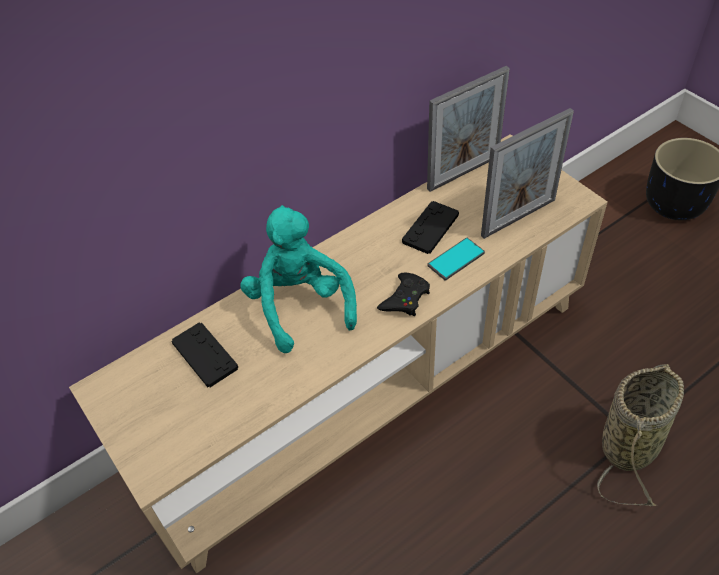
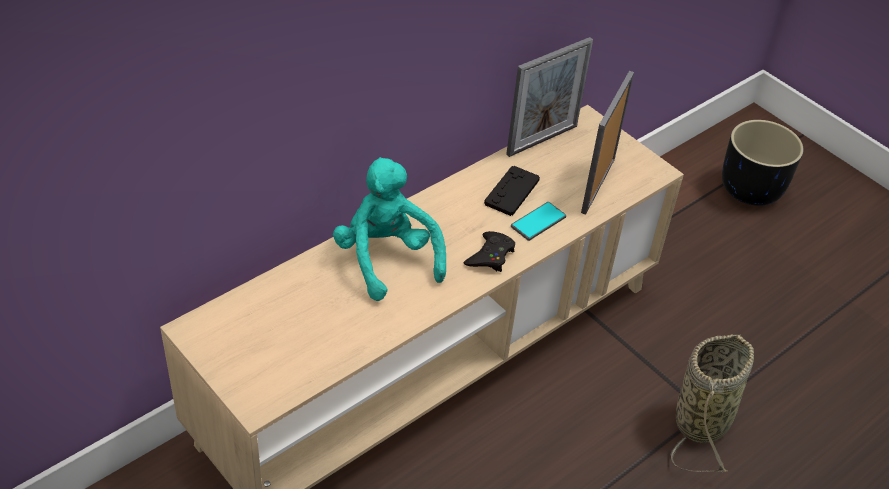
camera: 10 degrees left, 5 degrees down
(205, 355) = (296, 301): black game controller -> none
(518, 217) = (598, 185): picture frame -> picture frame turned 150 degrees clockwise

